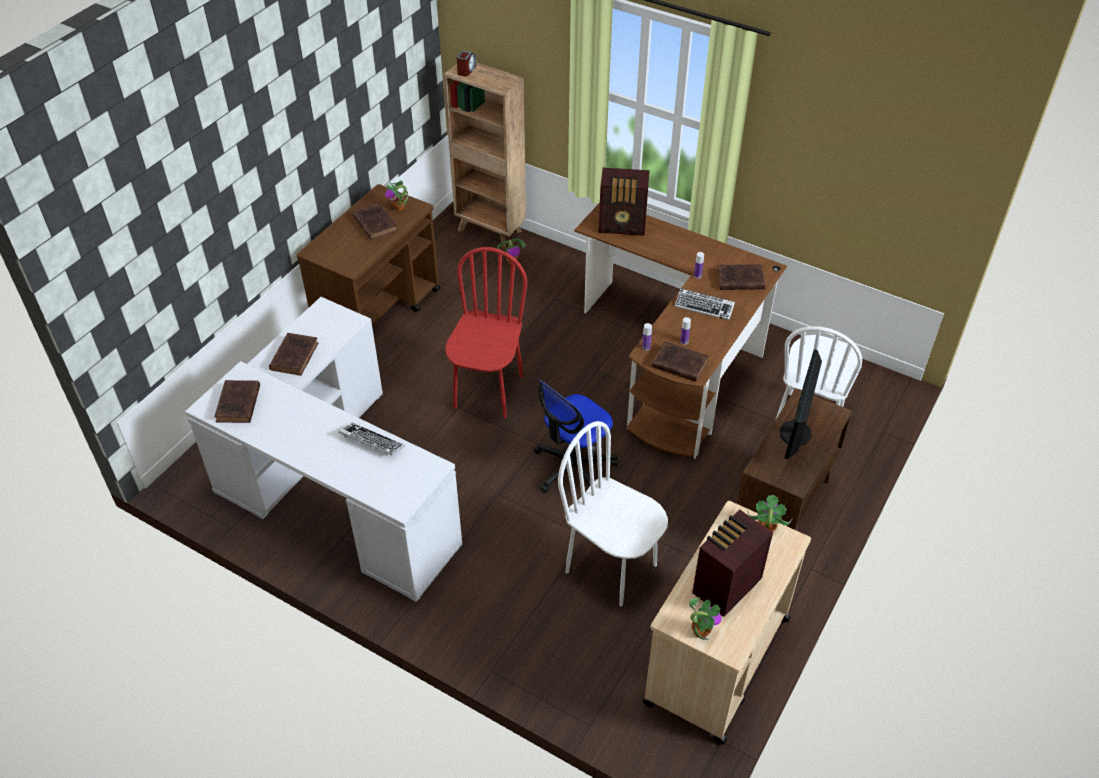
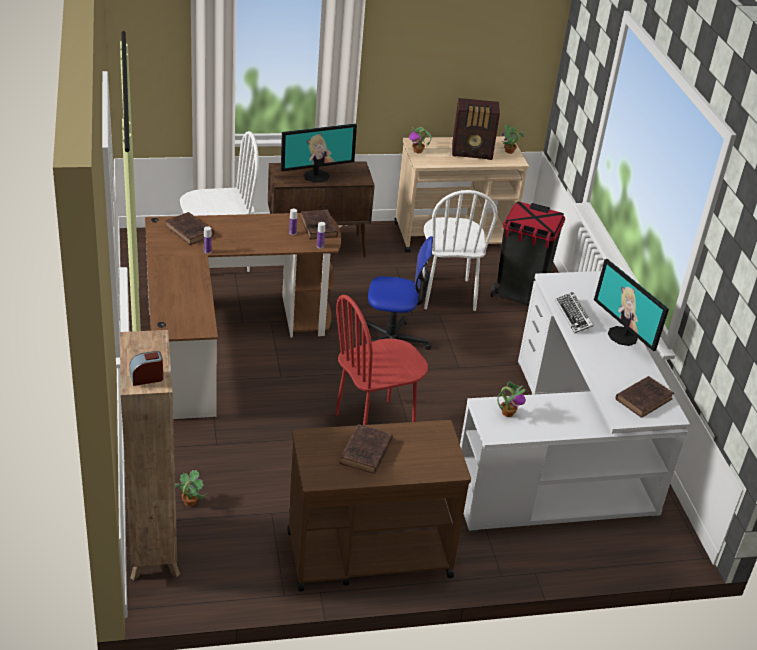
camera: 135 degrees left, 10 degrees down
(295, 355) = (559, 414): brown book -> none
(310, 456) = (623, 336): none -> monitor
(399, 207) = (323, 450): potted plant -> potted plant (507, 412)
(555, 635) = (520, 295): none -> black trash can
(623, 226) = (182, 310): radio -> none
(704, 307) = (242, 236): keyboard -> none

